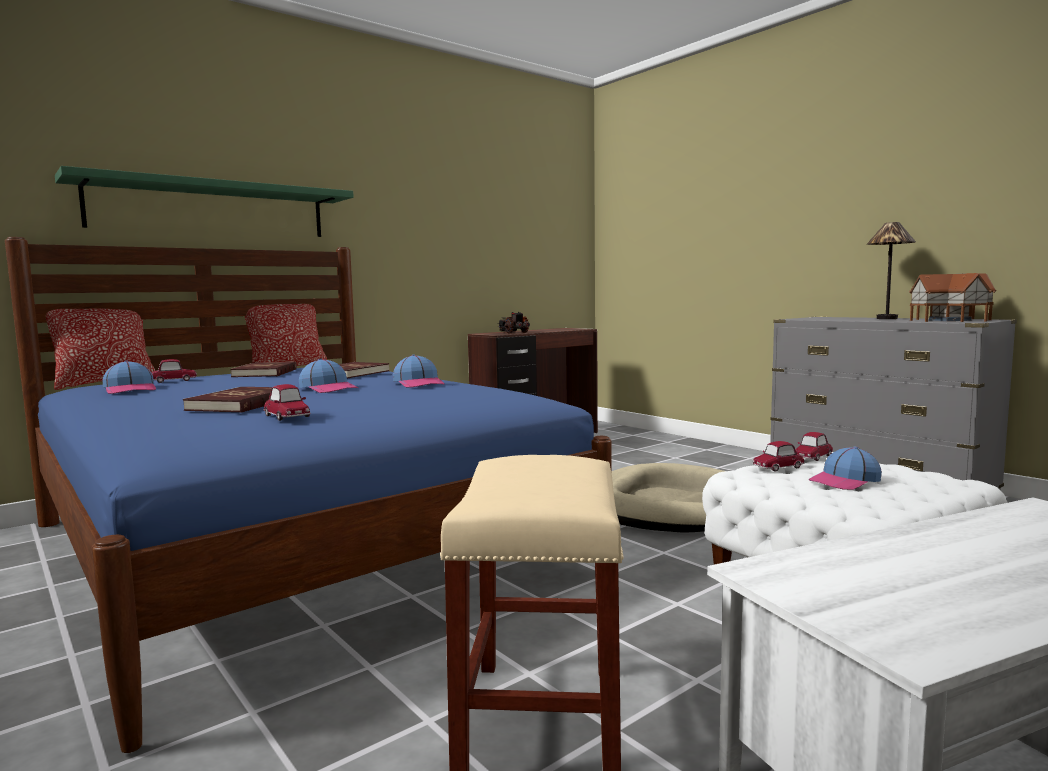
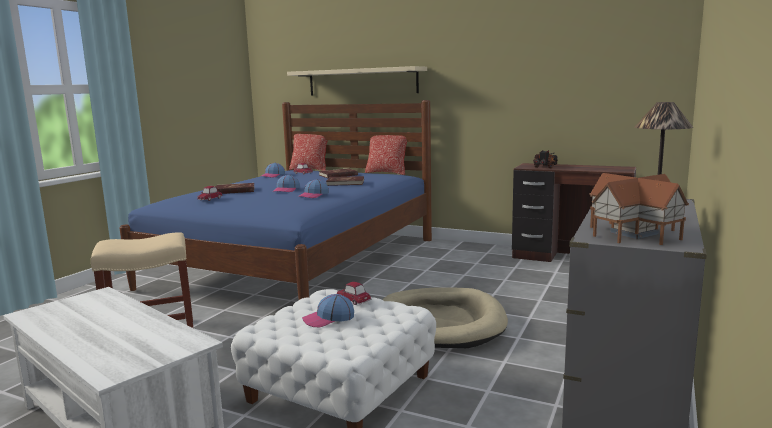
camera: 65 degrees right, 5 degrees up
(211, 210) = (362, 82): green shelf -> beige shelf
(812, 457) = (395, 307): toy car -> none
(845, 481) = (328, 318): cap -> cap turned 60 degrees counterclockwise

